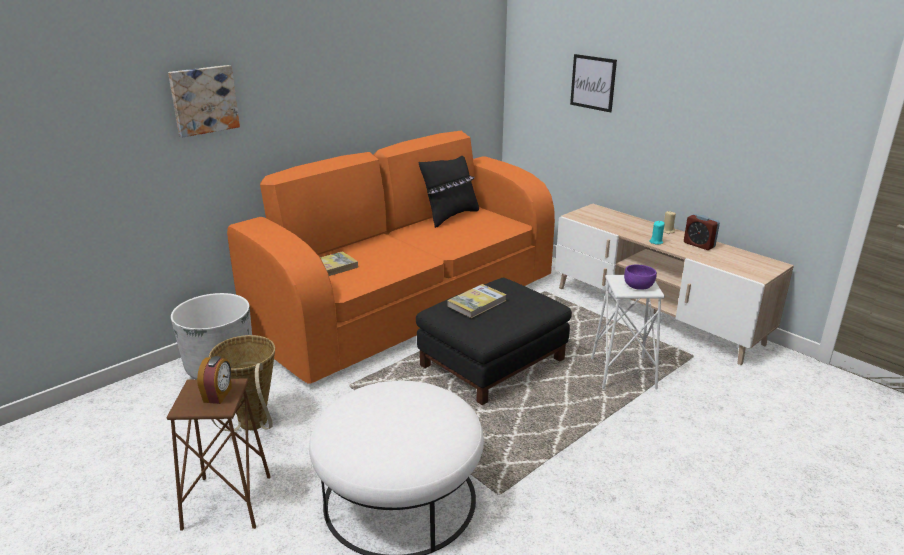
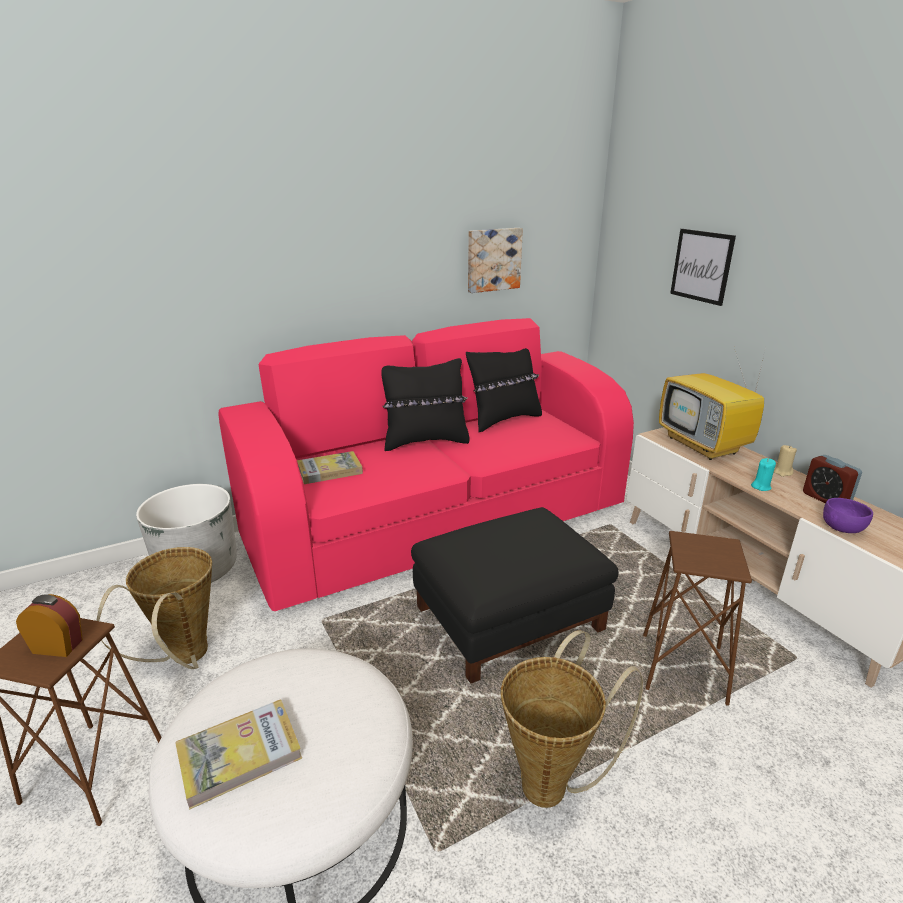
camera: 15 degrees right, 0 degrees up
(203, 100) = (192, 259): picture -> picture (493, 259)
(218, 395) = (58, 645): alarm clock -> alarm clock turned 105 degrees counterclockwise
(395, 239) = (425, 441): none -> black pillow
(410, 306) = (440, 521): orange sofa -> pink sofa
(477, 303) = (489, 542): book -> book (239, 755)
(558, 448) = (552, 782): none -> basket
(610, 219) = (704, 446): none -> television
(623, 373) = (683, 668): white stool -> brown stool
(638, 286) = (714, 556): purple bowl -> purple bowl (843, 527)

